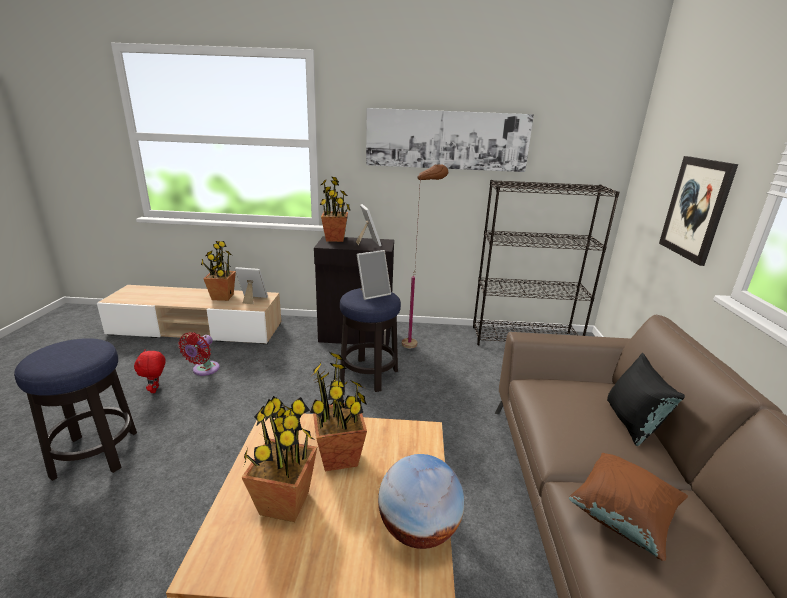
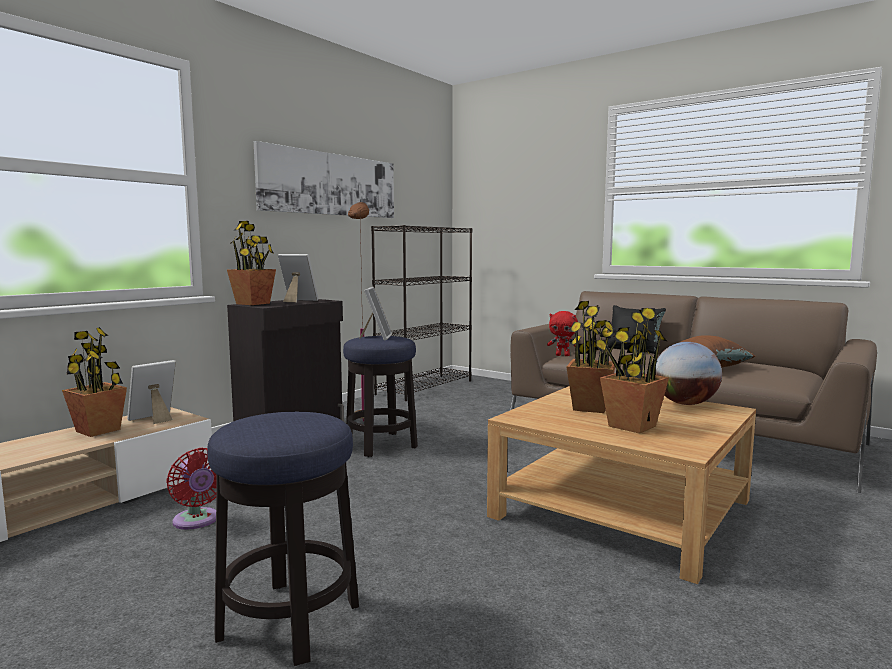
camera: 55 degrees left, 15 degrees down
(156, 390) = (184, 561): red plush toy -> red plush toy (563, 355)
(695, 208) = (544, 227): picture -> none

